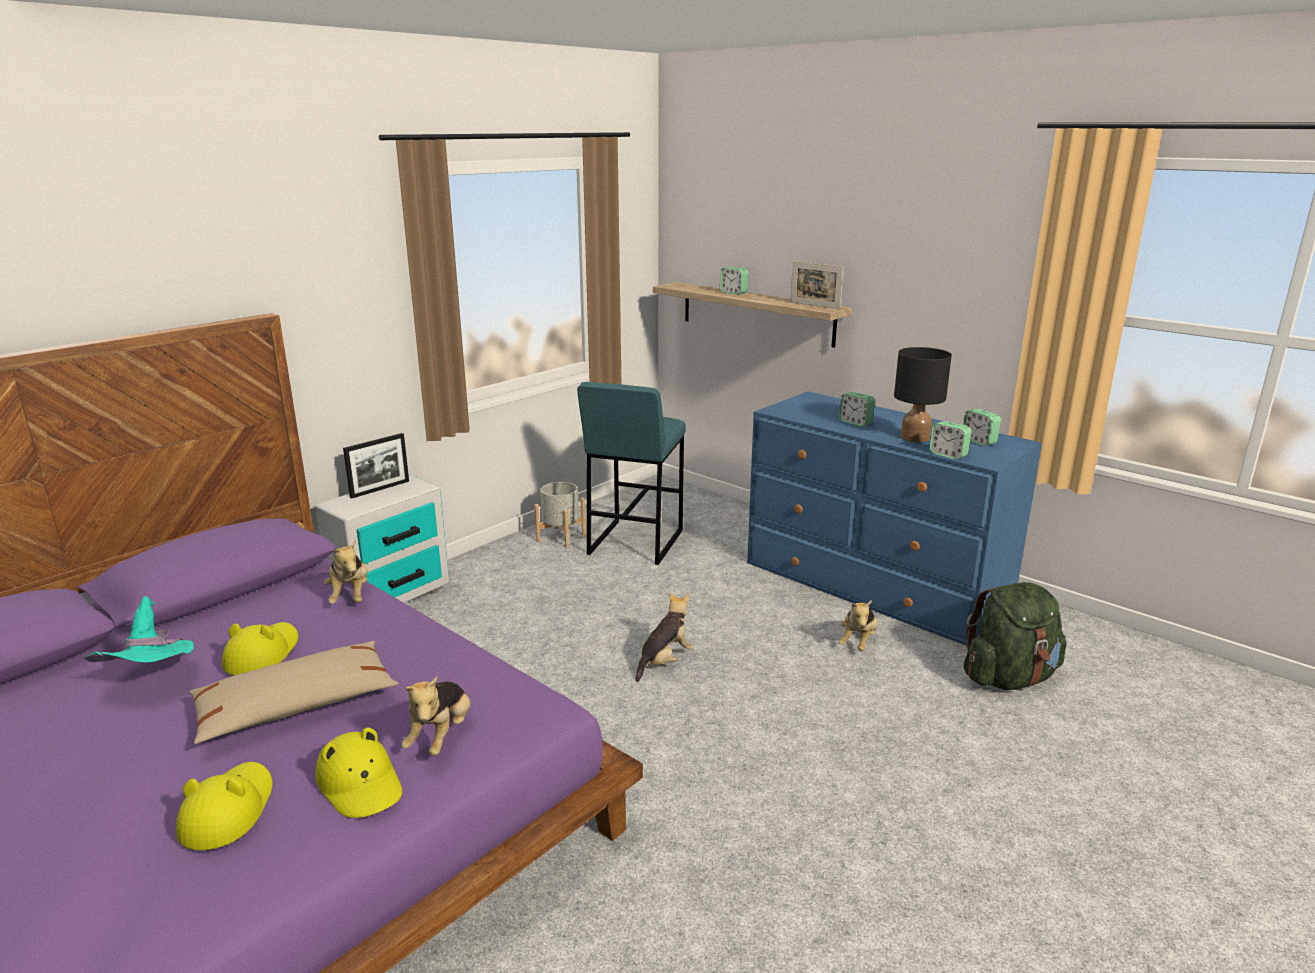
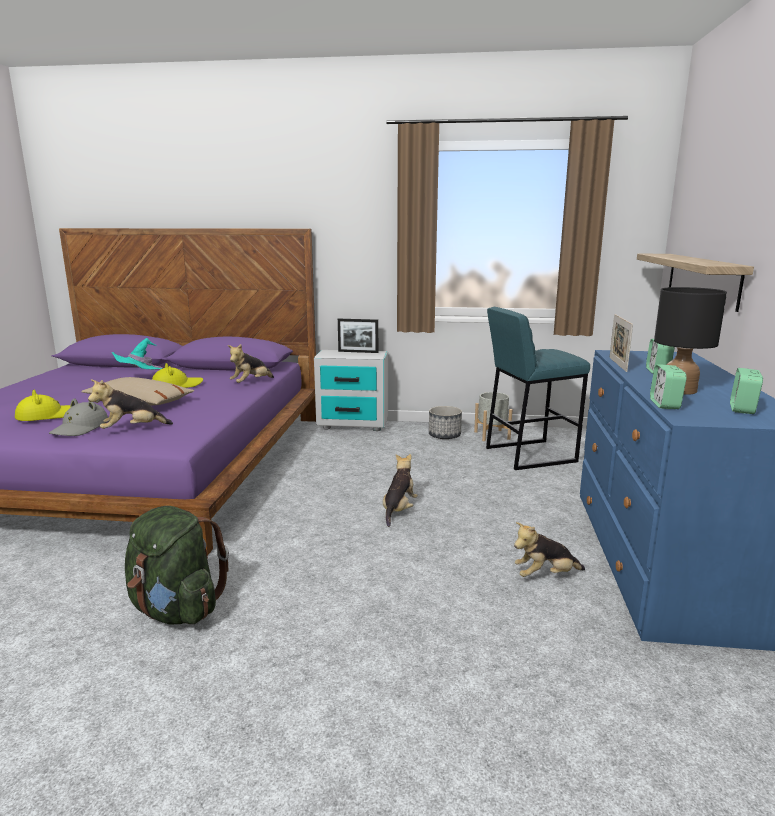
camera: 55 degrees right, 5 degrees down
(361, 784) = (80, 428): yellow hat -> grey hat
(519, 560) = (444, 435): none -> planter
(664, 661) = (399, 510): plush toy -> plush toy turned 75 degrees counterclockwise
(733, 293) = (683, 257): alarm clock -> none
(814, 305) = (717, 263): picture frame -> picture frame (617, 364)
(1009, 678) = (622, 681): green backpack -> green backpack (176, 610)

